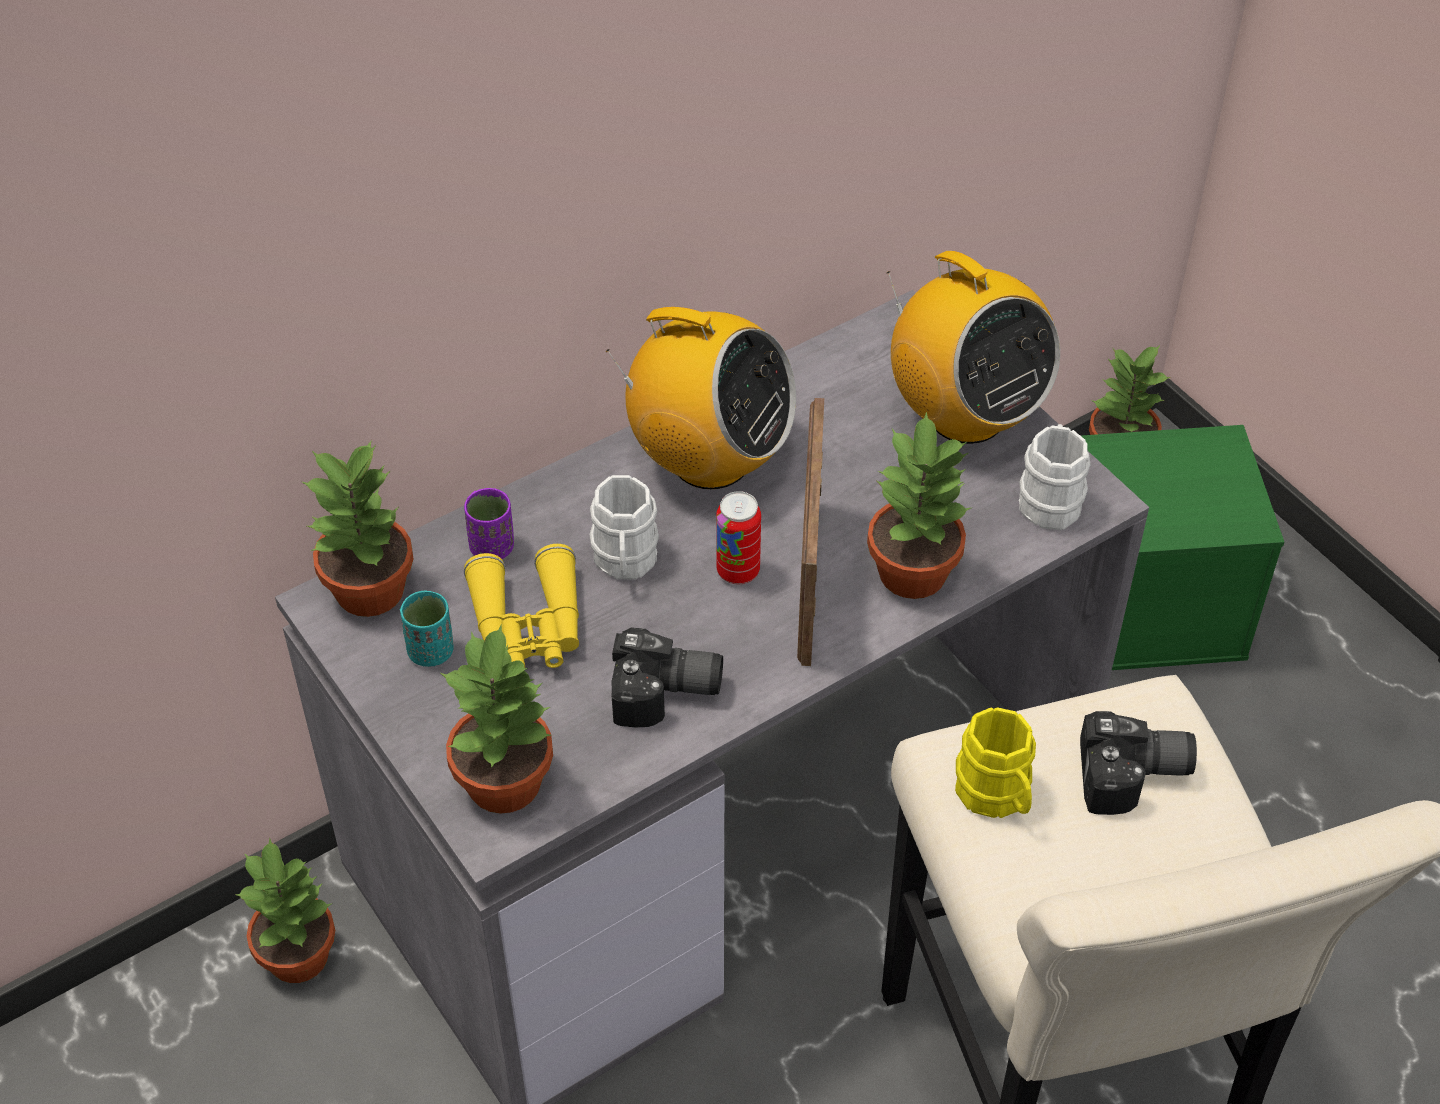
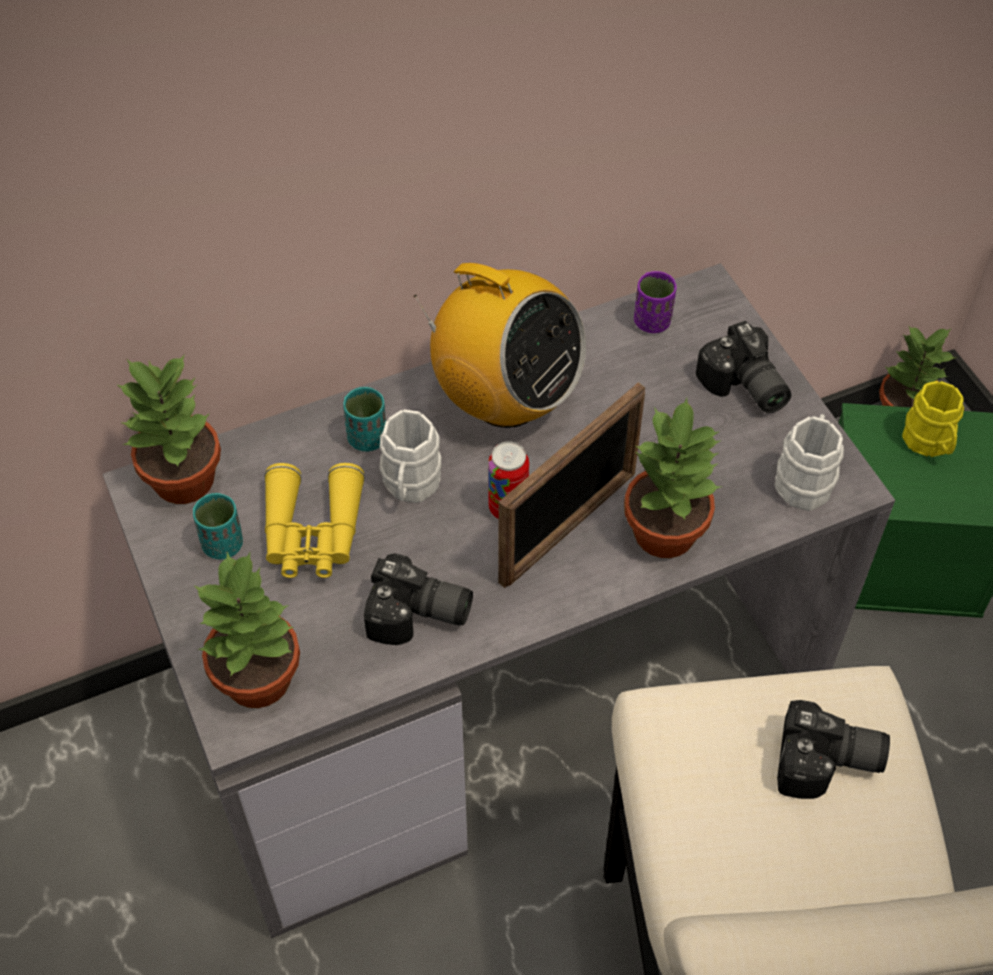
camera: 10 degrees right, 5 degrees up
(300, 955) = (126, 756): potted plant -> none
(492, 548) = (298, 455): purple cup -> purple cup (652, 322)
(566, 520) = (367, 438): none -> turquoise cup
(808, 581) = (569, 527): picture frame -> picture frame turned 150 degrees counterclockwise
(964, 415) = (743, 388): radio -> camera
(996, 797) = (696, 763): yellow mug -> yellow mug (929, 443)

